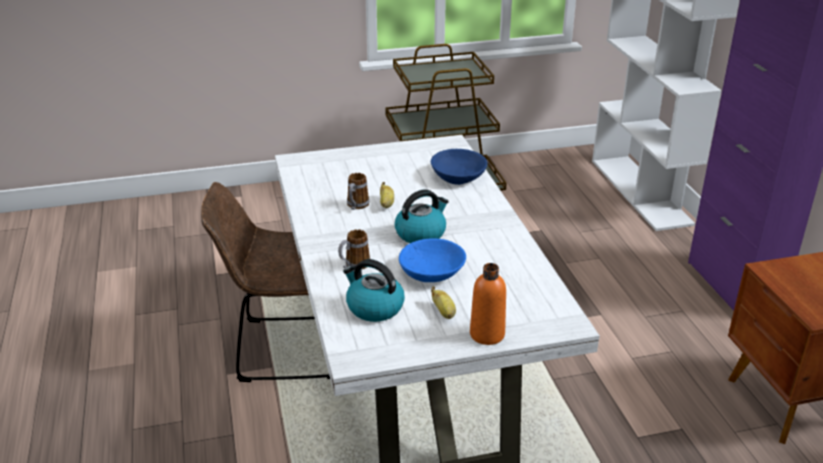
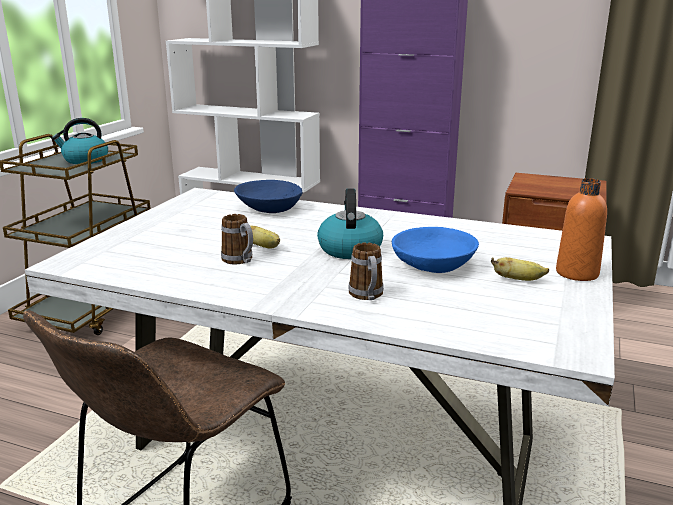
camera: 55 degrees left, 10 degrees down
(374, 307) = (472, 310): kettle -> kettle (85, 160)

